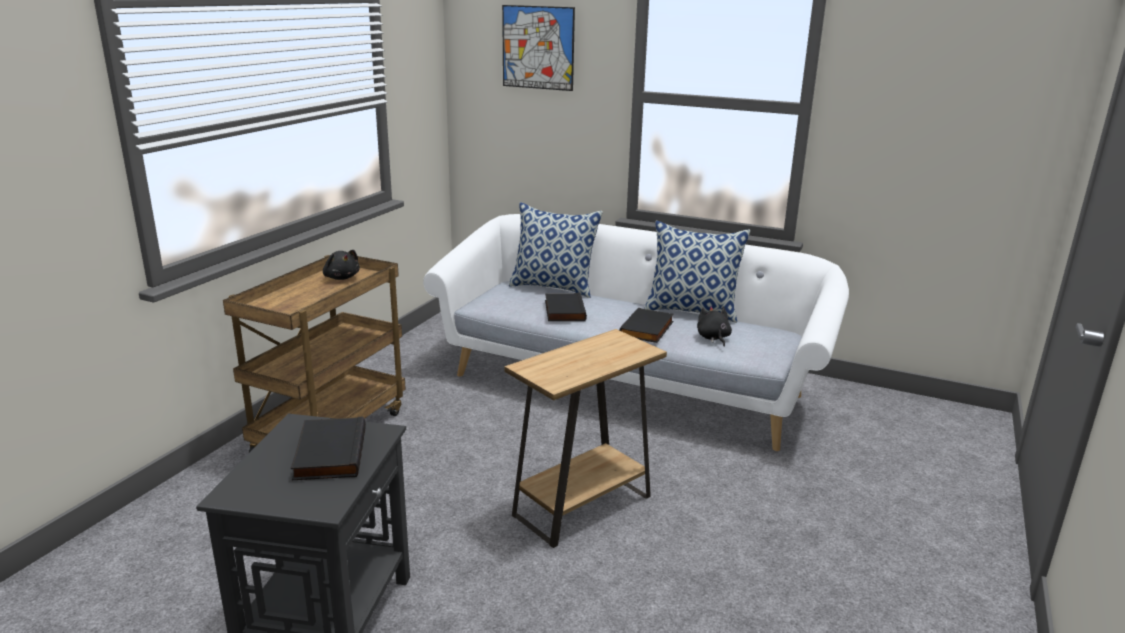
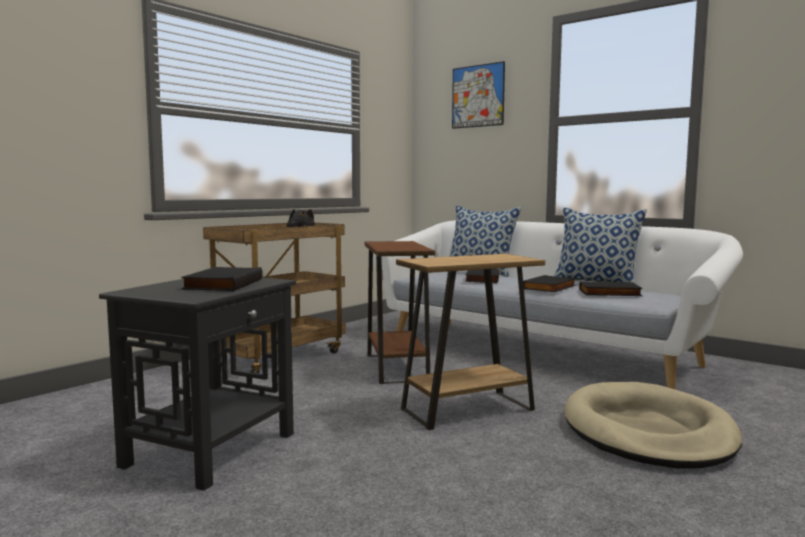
camera: 15 degrees right, 15 degrees down
(480, 437) = (396, 368): none -> brown side table
(713, 338) = (609, 293): black plush toy -> black book
(764, 517) = (647, 432): none -> beige dog bed

